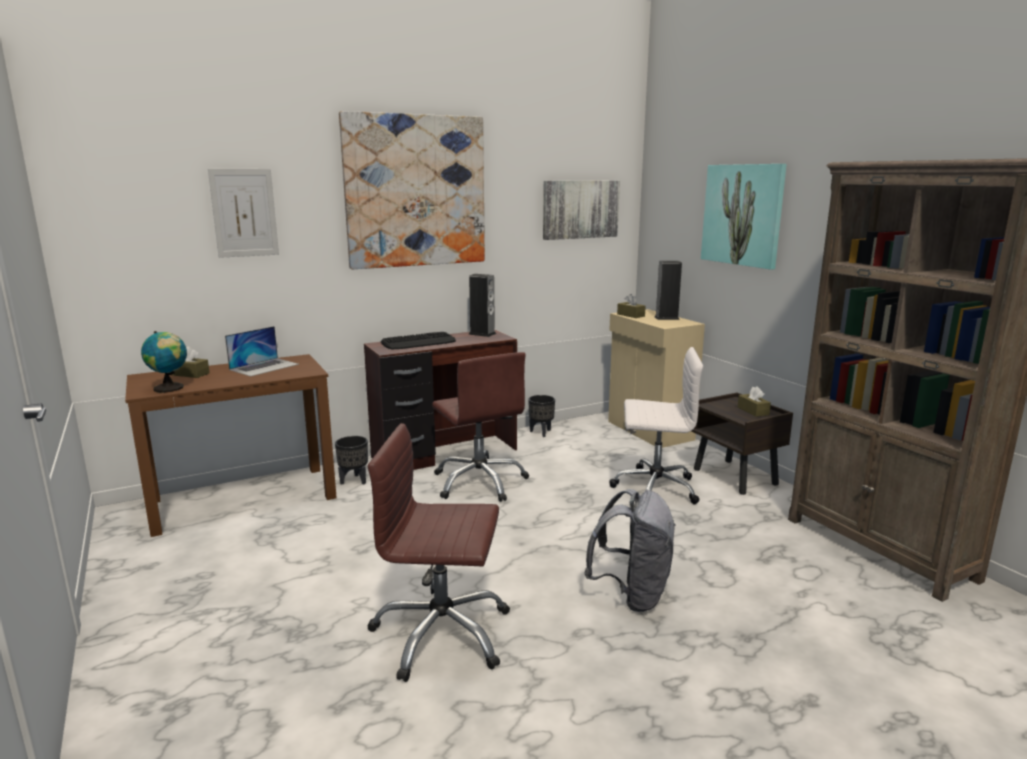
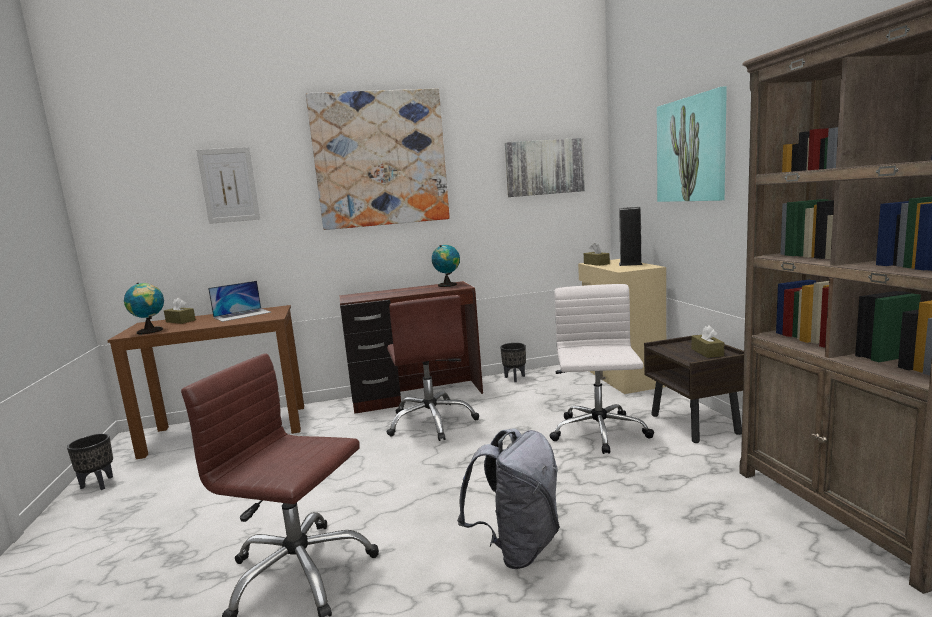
camera: 15 degrees right, 5 degrees down
(353, 481) = (324, 417): black planter -> black planter (98, 484)
(419, 342) = (385, 293): keyboard -> none
(482, 334) = (448, 285): speaker -> globe
(653, 488) = (599, 433): white office chair -> white office chair turned 105 degrees counterclockwise

